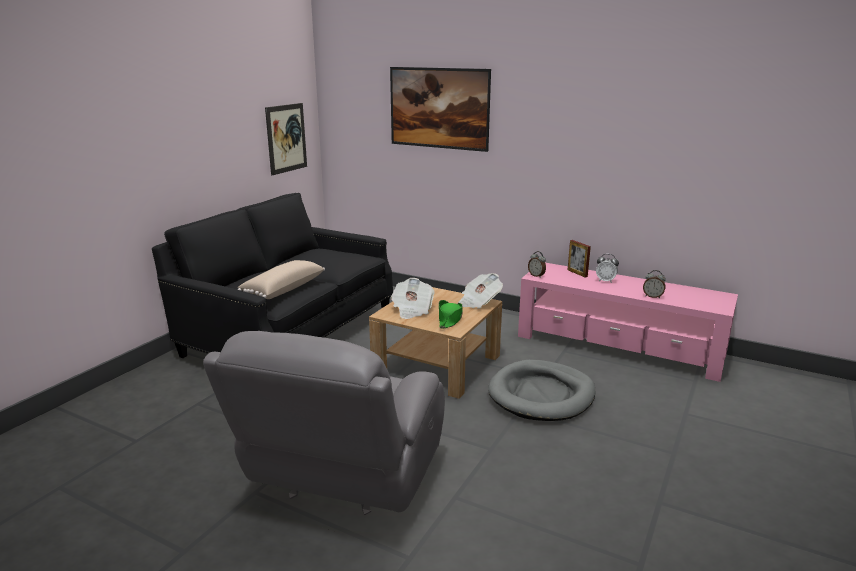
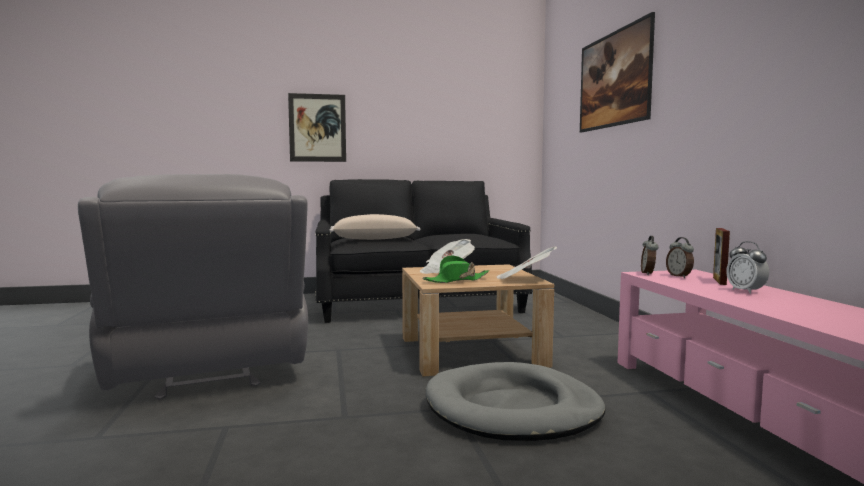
camera: 50 degrees right, 15 degrees down
(286, 138) = (493, 134): picture -> picture (317, 128)
(342, 481) = (208, 378): grey armchair -> grey armchair turned 90 degrees counterclockwise
(652, 296) = (787, 313): alarm clock -> alarm clock (679, 276)

